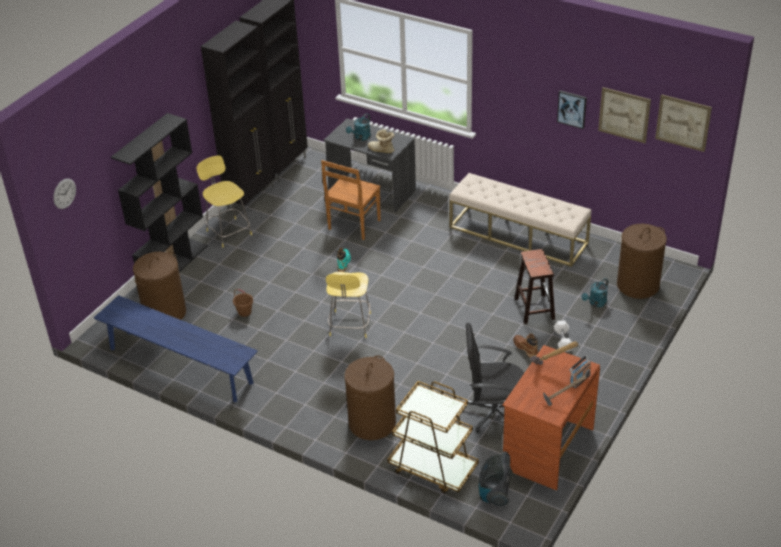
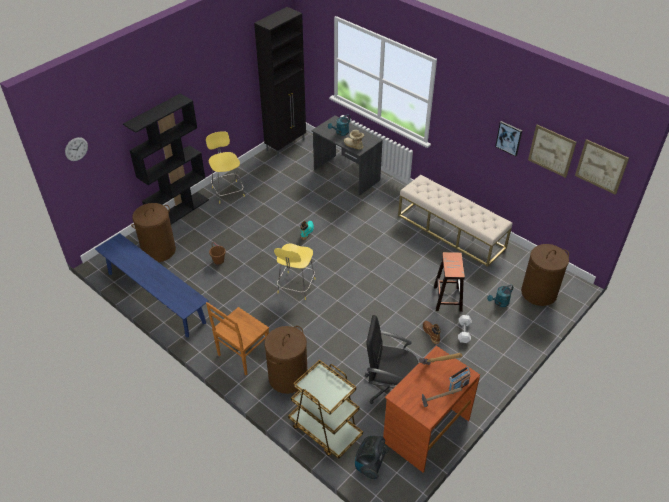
camera: 10 degrees right, 5 degrees up
(251, 197) = (254, 166): black cabinet -> none
(353, 225) = (323, 201): brown chair -> brown chair (242, 355)

